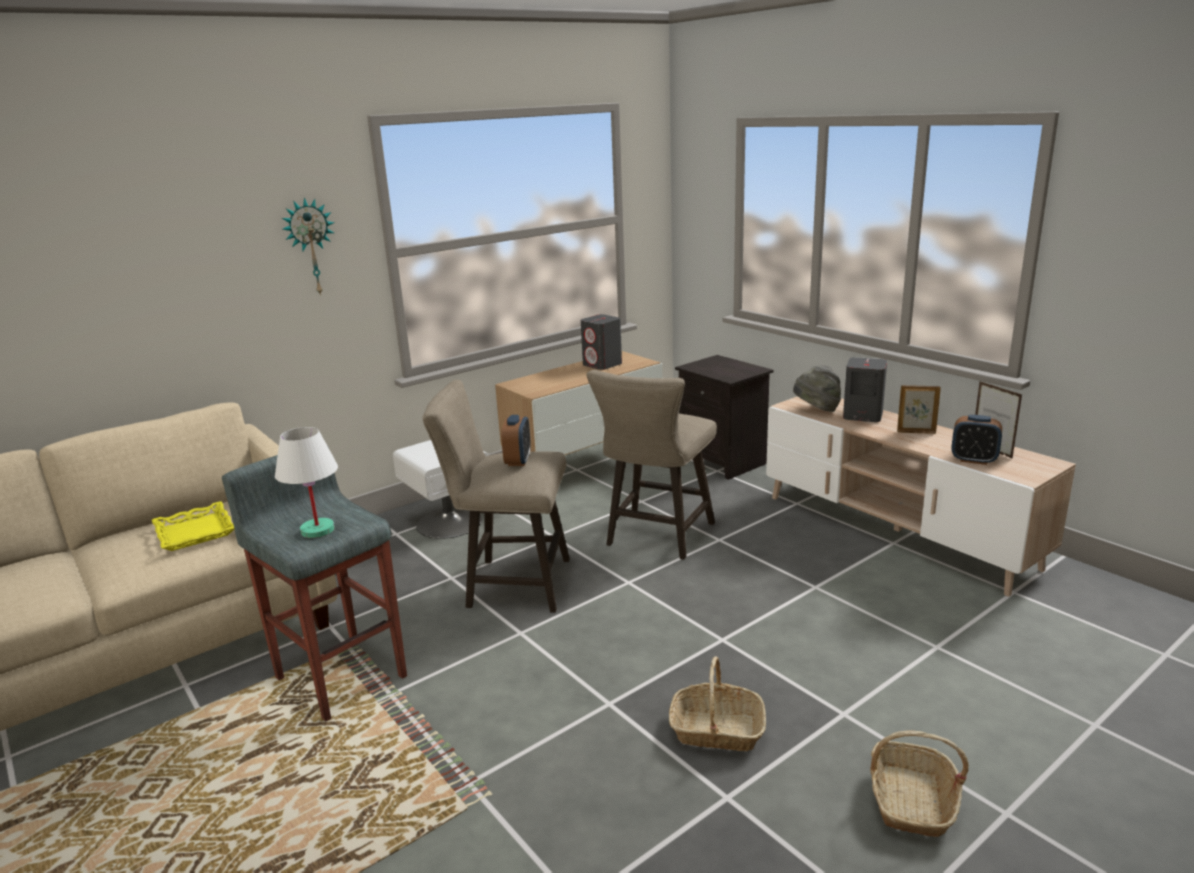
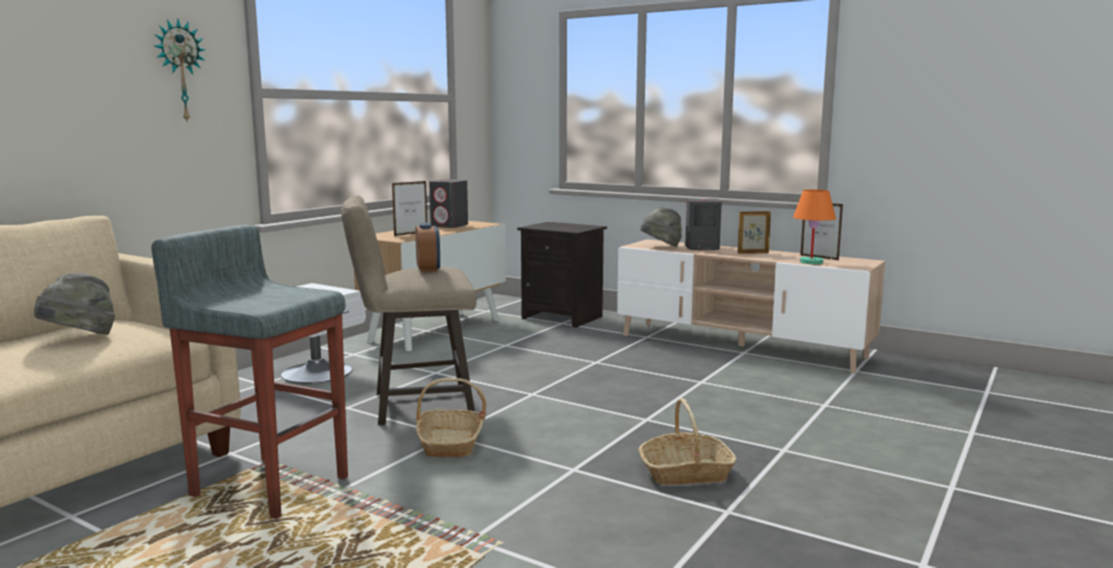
camera: 20 degrees left, 10 degrees down
(196, 532) = (79, 338): yellow tray -> grey hat
(317, 530) = (269, 299): white table lamp -> none
(553, 381) = (411, 234): none -> picture frame
(656, 537) = (537, 365): beige stool -> none
(911, 801) = (877, 491): basket -> basket (450, 443)
(973, 460) = (811, 262): alarm clock -> orange table lamp

